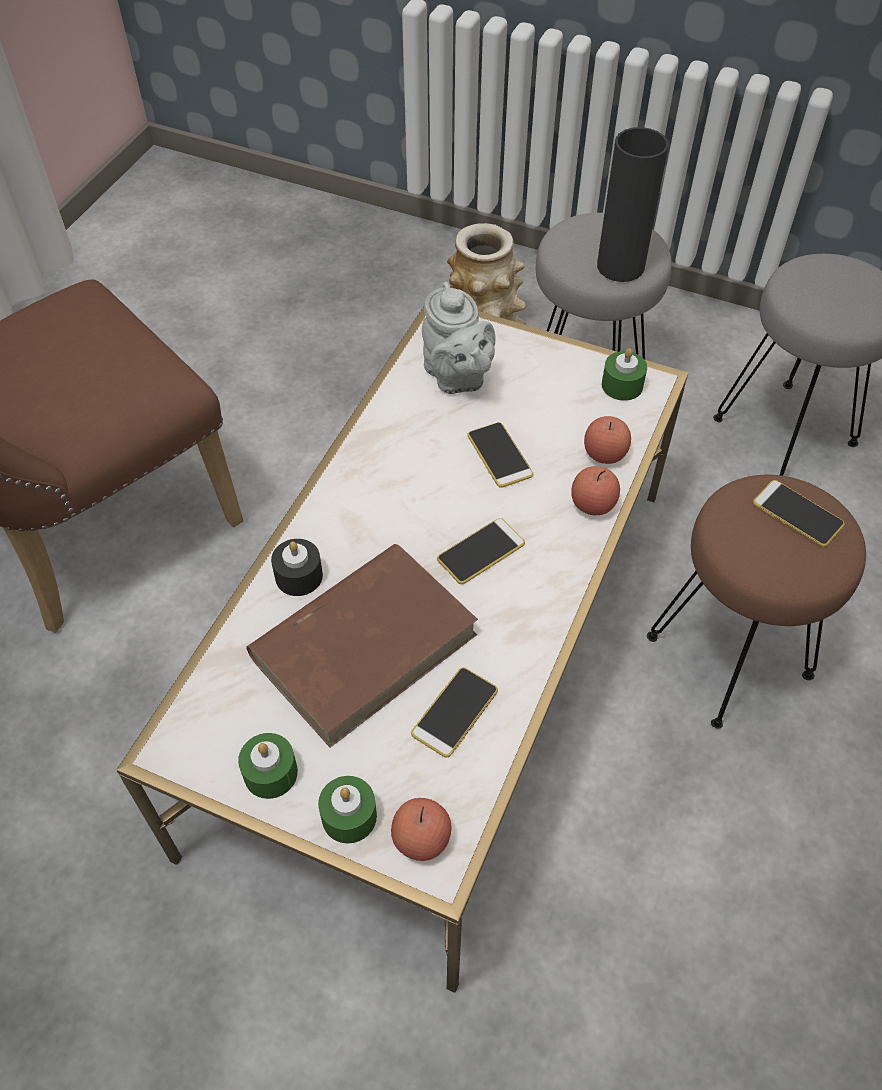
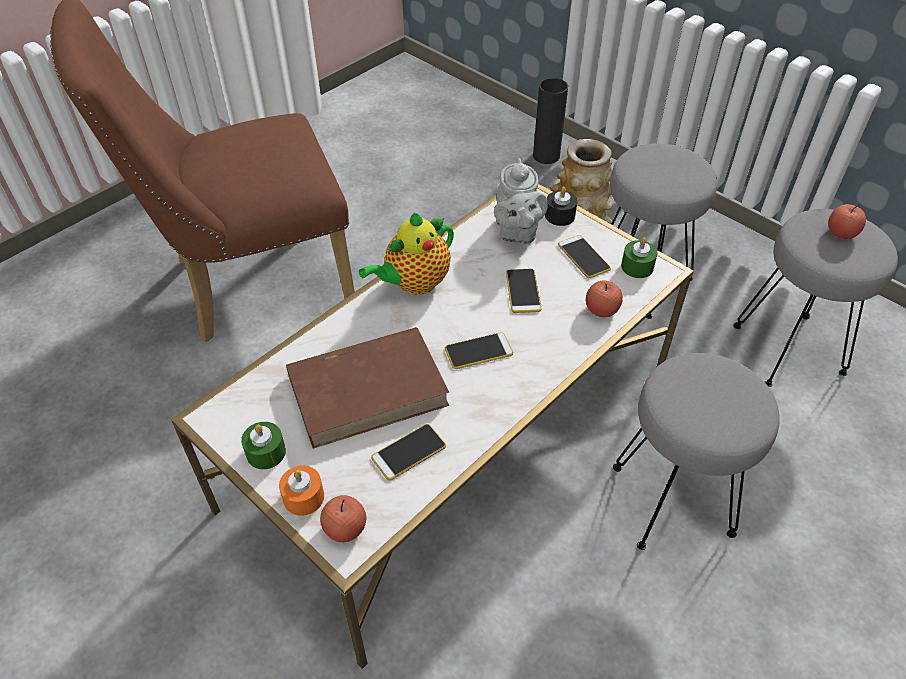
camera: 20 degrees right, 5 degrees down
(299, 576) = (345, 332): black candle -> black candle (560, 215)
(349, 816) = (303, 497): green candle -> orange candle
(358, 483) = (414, 283): none -> teapot
(593, 504) = (576, 342): apple -> apple (841, 233)
(620, 266) = (671, 184): black vase -> black vase (546, 156)
(729, 659) = (672, 502): brown stool -> grey stool
(797, 514) = (729, 389): phone -> phone (583, 257)

